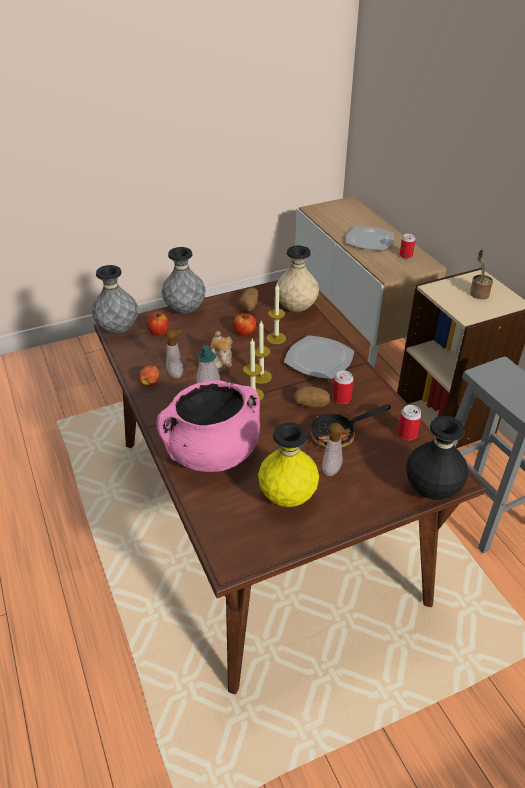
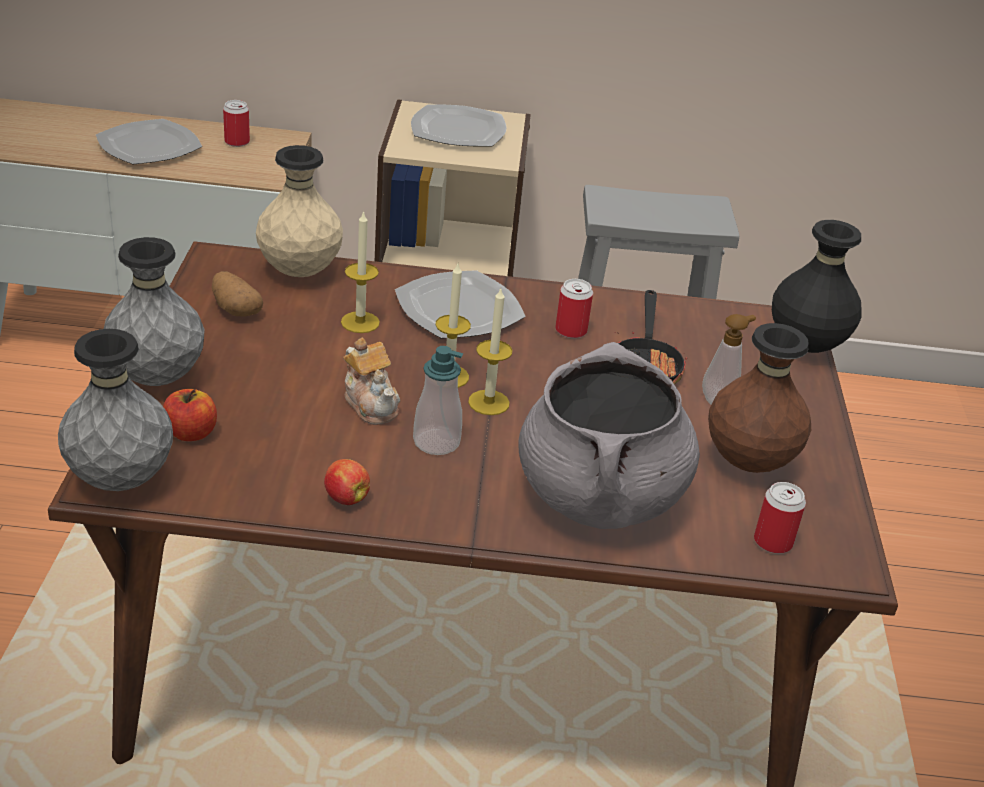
camera: 65 degrees left, 5 degrees down
(177, 374) = (350, 458): soap dispenser -> none
(212, 453) = (600, 496): pink cooking pot -> grey cooking pot
(245, 332) = (307, 344): apple -> none
(287, 497) = (748, 463): yellow vase -> brown vase
(311, 404) = (561, 360): potato -> none
(407, 434) = (688, 315): can -> can (773, 542)
(478, 294) = (457, 130): potted plant -> plate

